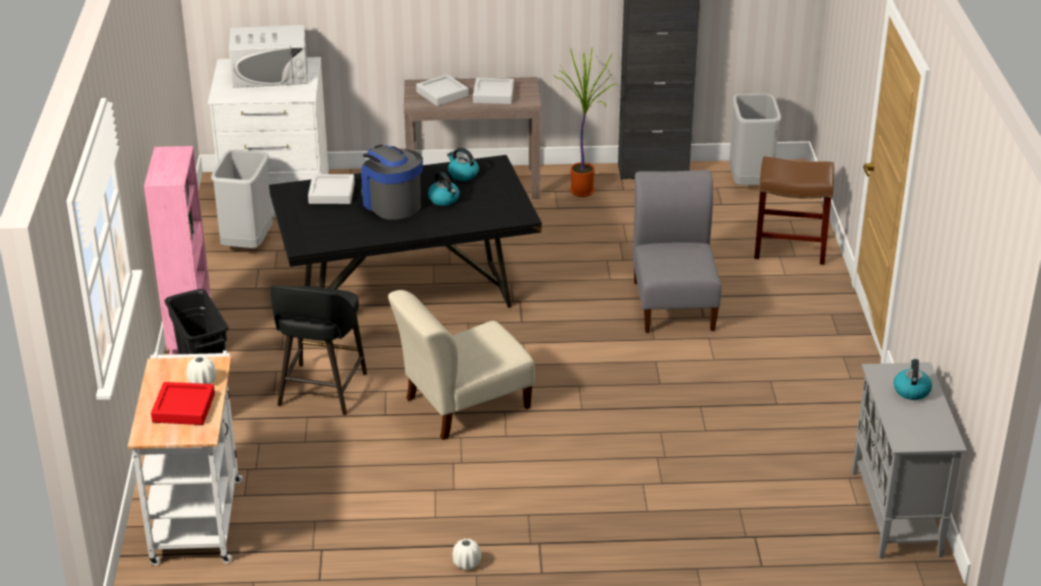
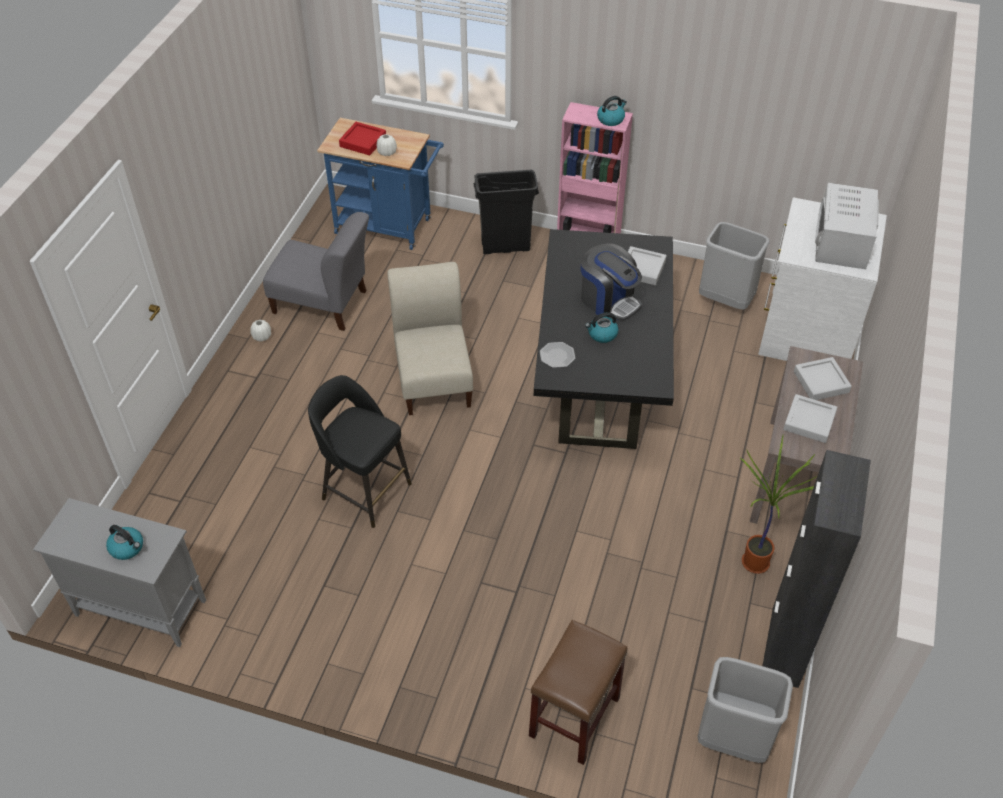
camera: 110 degrees right, 15 degrees up
(197, 515) = (389, 227): white cart -> blue cart
(321, 391) = (493, 305): black stool -> black stool (364, 490)
(391, 203) = (609, 300): coffee machine -> coffee machine turned 60 degrees clockwise
(462, 174) = (644, 357): kettle -> kettle (611, 119)
(489, 218) = (557, 356): none -> plate
(674, 303) = (514, 567): grey chair -> grey chair (323, 304)

